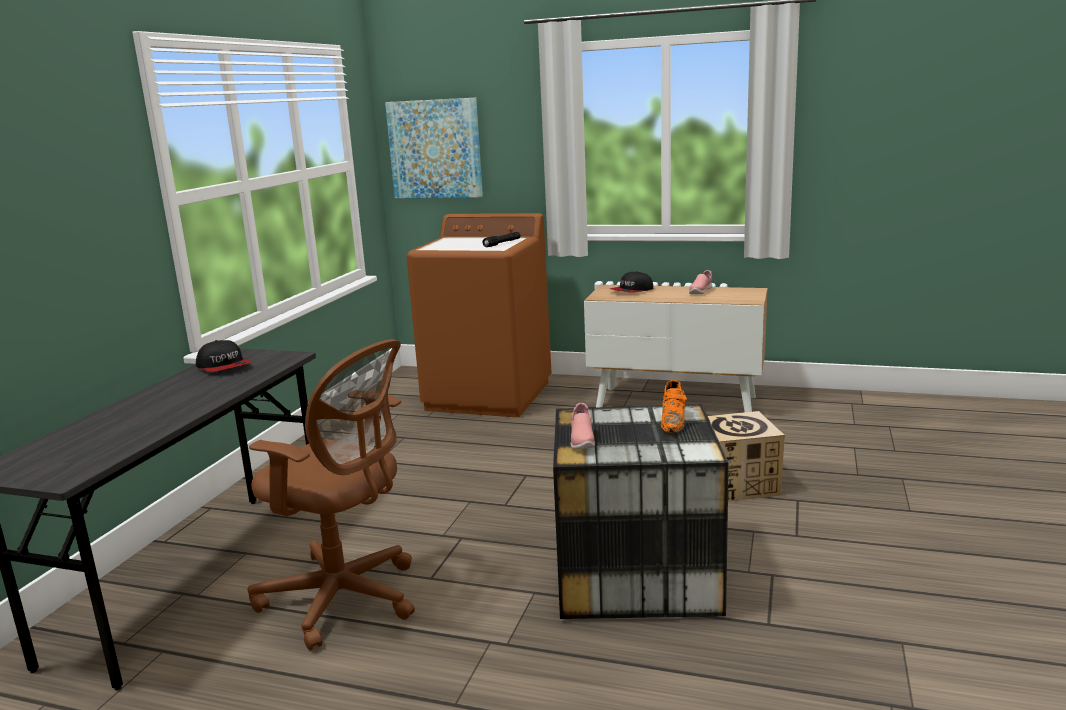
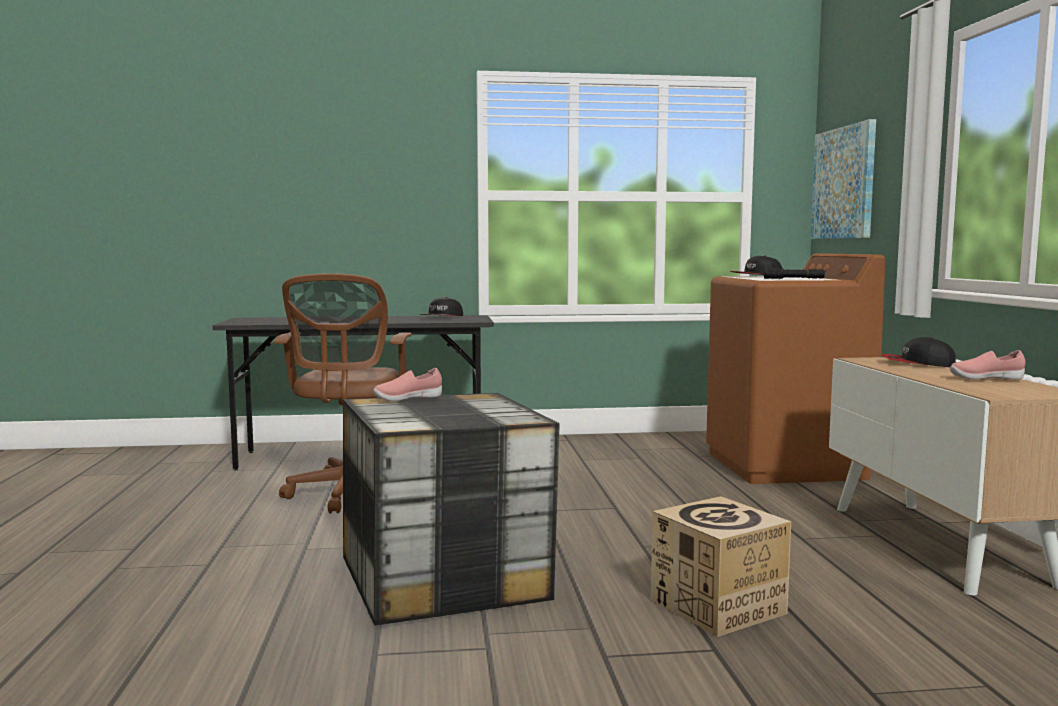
camera: 65 degrees right, 10 degrees down
(444, 244) = (756, 276): none -> cap
(673, 421) = (483, 416): orange shoe -> none

